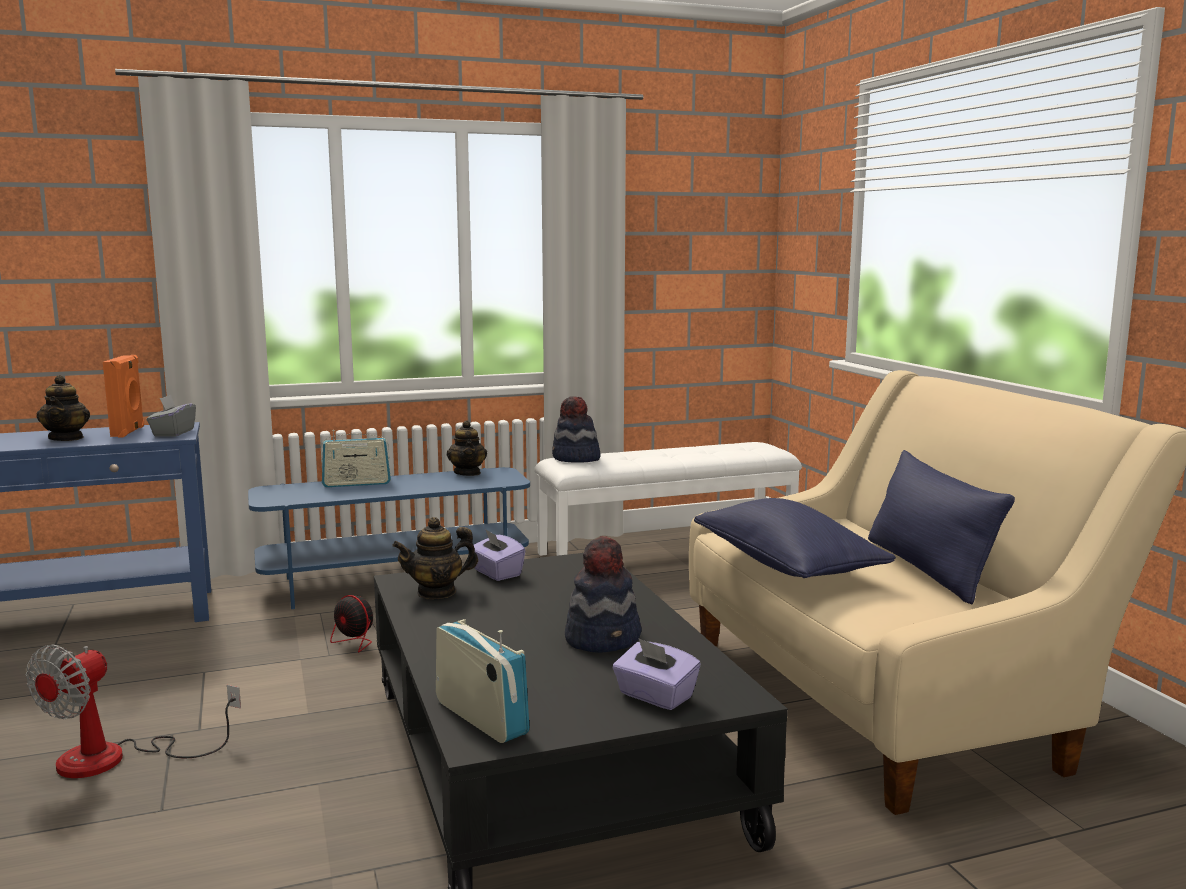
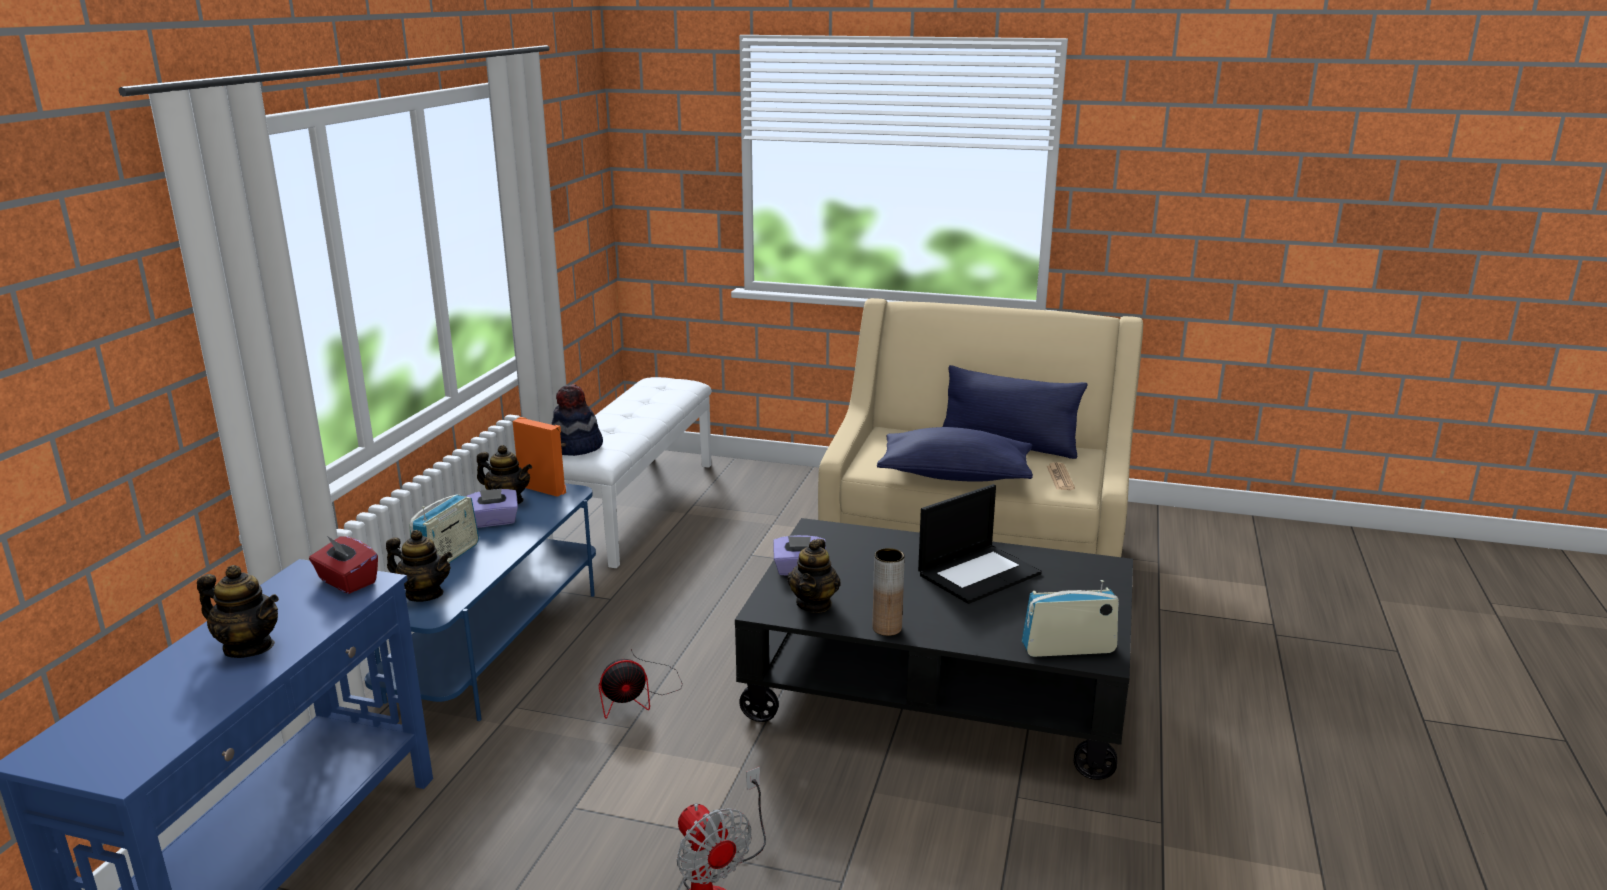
camera: 55 degrees left, 10 degrees up
(129, 432) = (284, 605): orange speaker -> orange speaker (543, 489)
(173, 433) = (347, 581): grey tissue box -> red tissue box
(296, 492) = (424, 594): none -> teapot
(423, 628) = (887, 628): none -> brown vase
(604, 638) = (979, 573): hat -> laptop
(655, 696) = (1085, 587): purple tissue box -> purple tissue box (494, 521)
(893, 608) = (1060, 477): none -> newspaper

